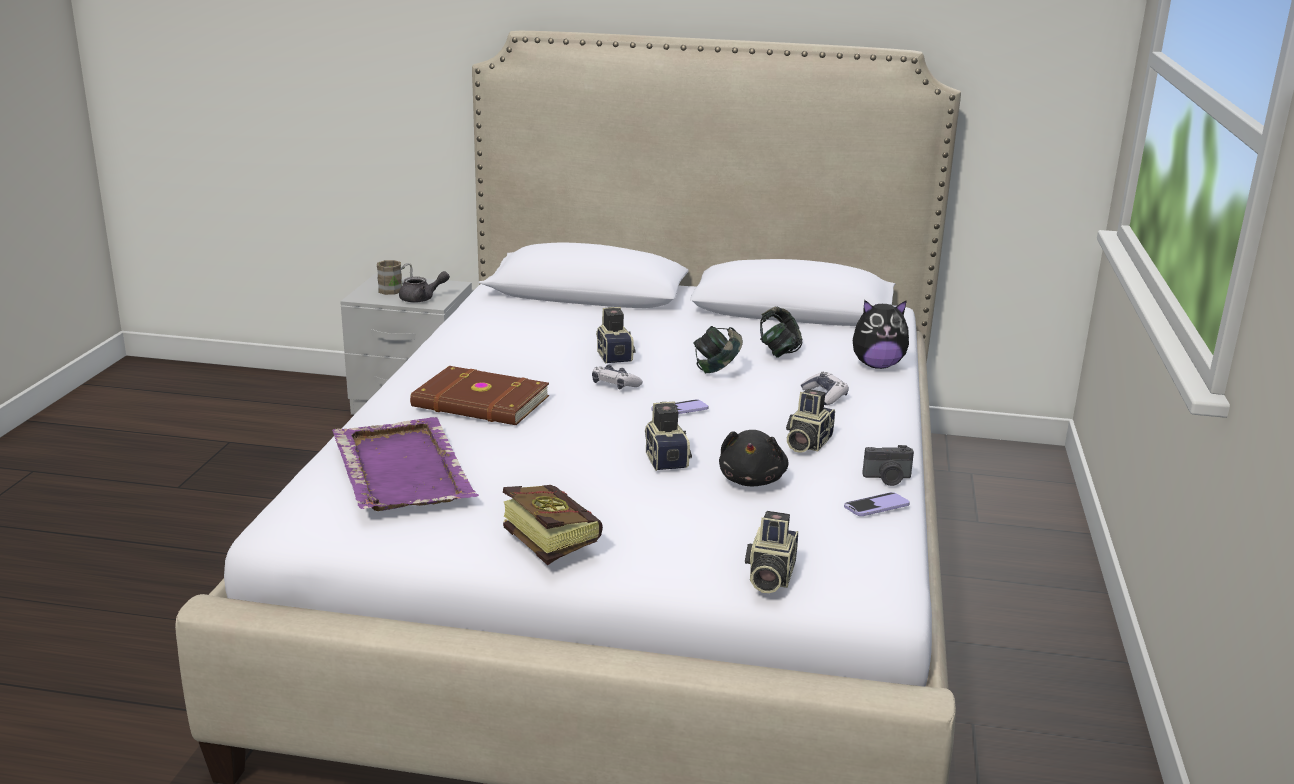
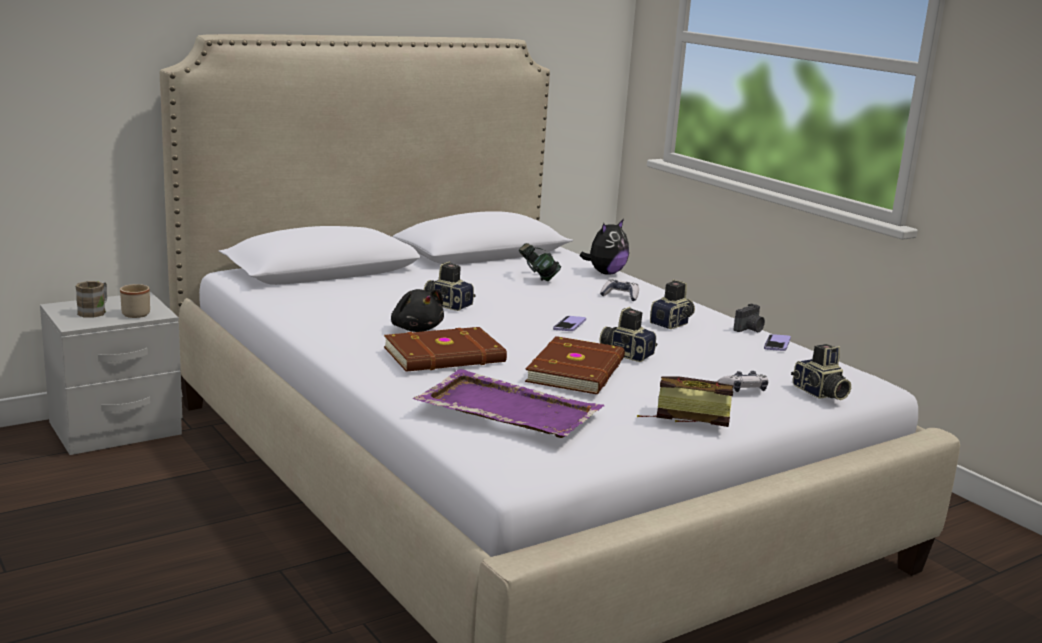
camera: 45 degrees left, 5 degrees down
(422, 299) = (138, 313): grey teapot -> beige mug
(556, 457) = (578, 371): none -> brown book
(615, 385) = (497, 321): game controller -> game controller (743, 389)
(716, 369) = (528, 297): headphones -> none
(752, 480) = (695, 350): black plush toy -> black plush toy (416, 329)
(806, 443) = (673, 323): camera -> camera turned 120 degrees counterclockwise

